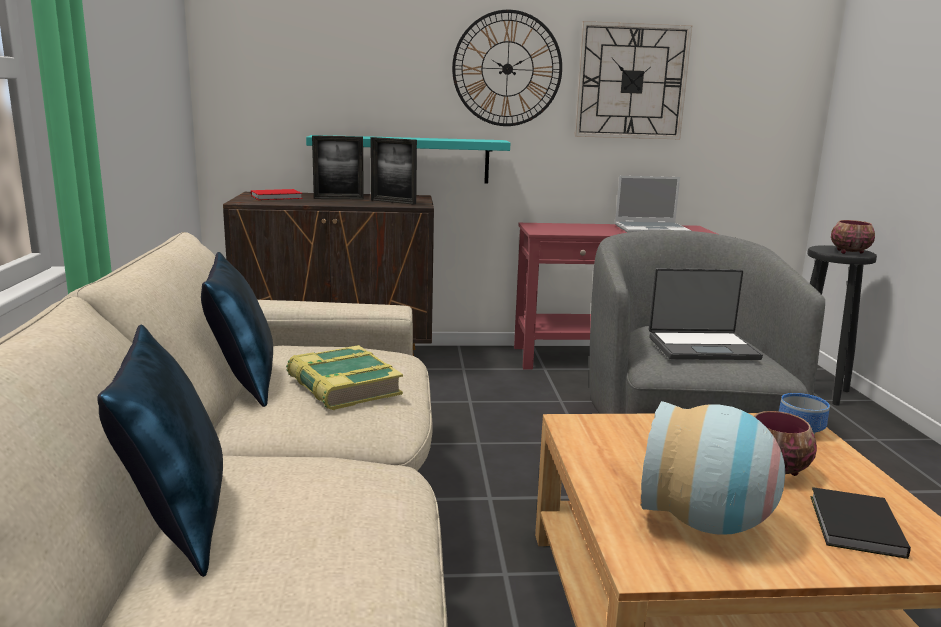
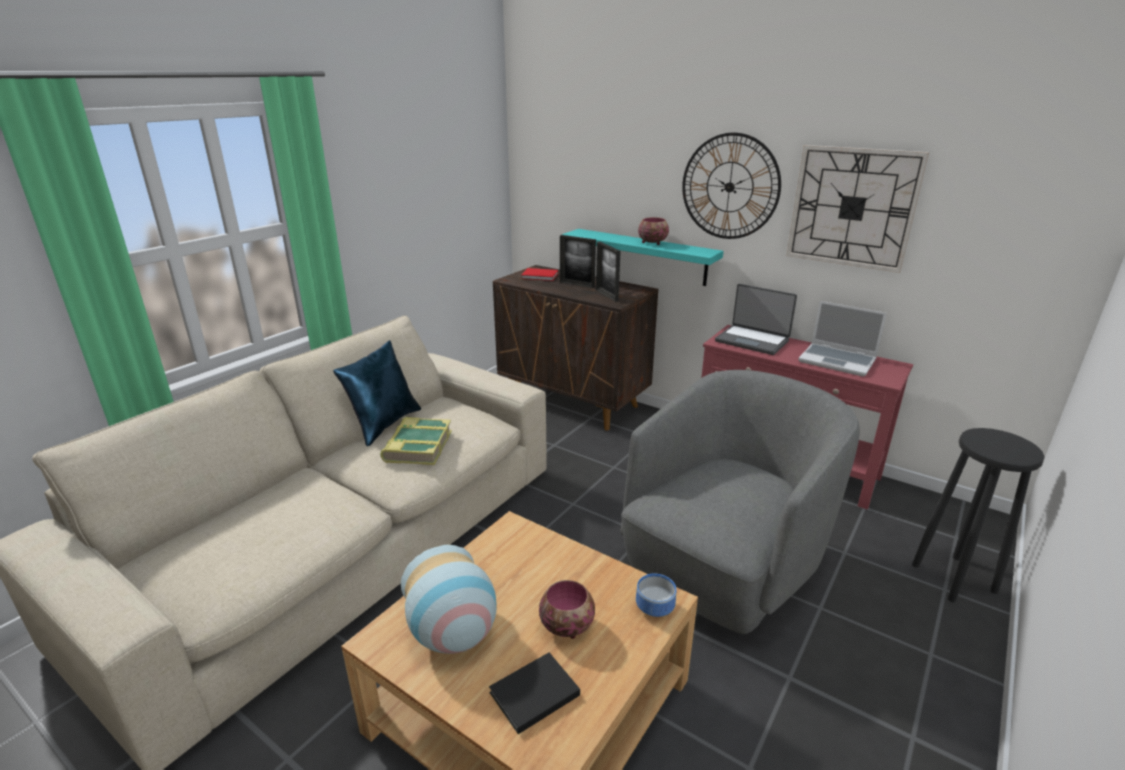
camera: 40 degrees right, 10 degrees up
(177, 522) = (241, 504): blue pillow -> none
(702, 347) = (706, 501): laptop -> laptop (752, 340)
(848, 252) = (1002, 449): bowl -> bowl (652, 243)

